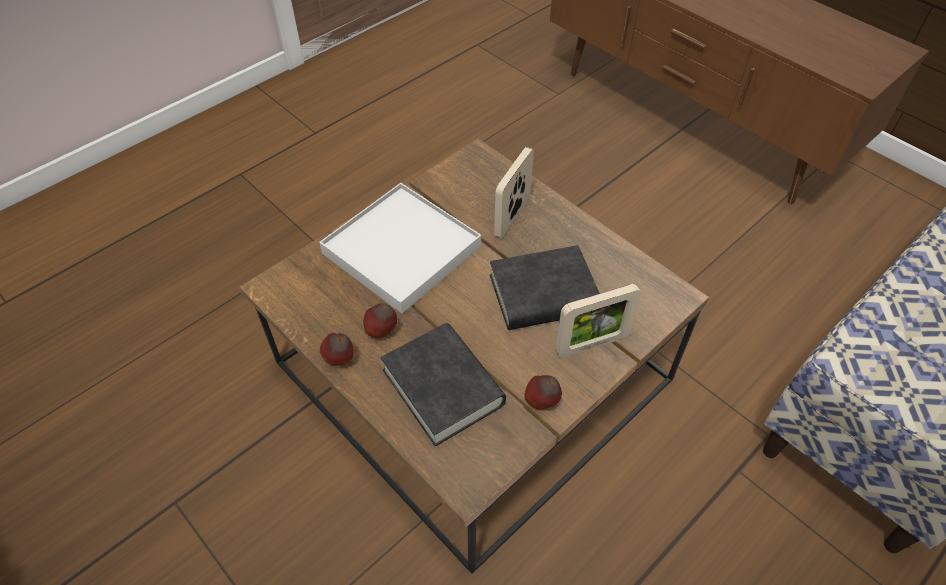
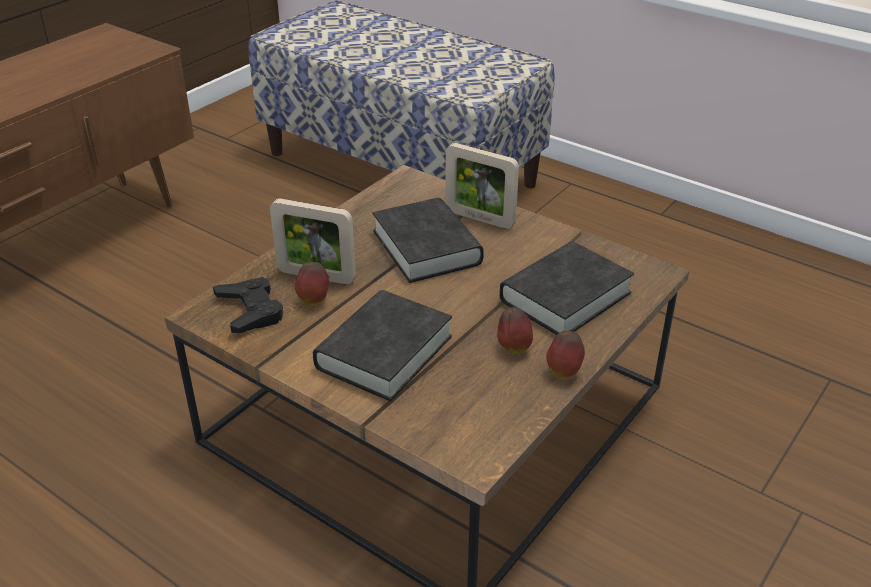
camera: 100 degrees left, 15 degrees down
(402, 250) = (384, 352): white tray -> black book
(473, 180) = (250, 310): none -> black game controller
(541, 402) = (555, 240): apple -> apple (314, 300)
(591, 344) = (479, 218): picture frame -> picture frame turned 150 degrees clockwise

